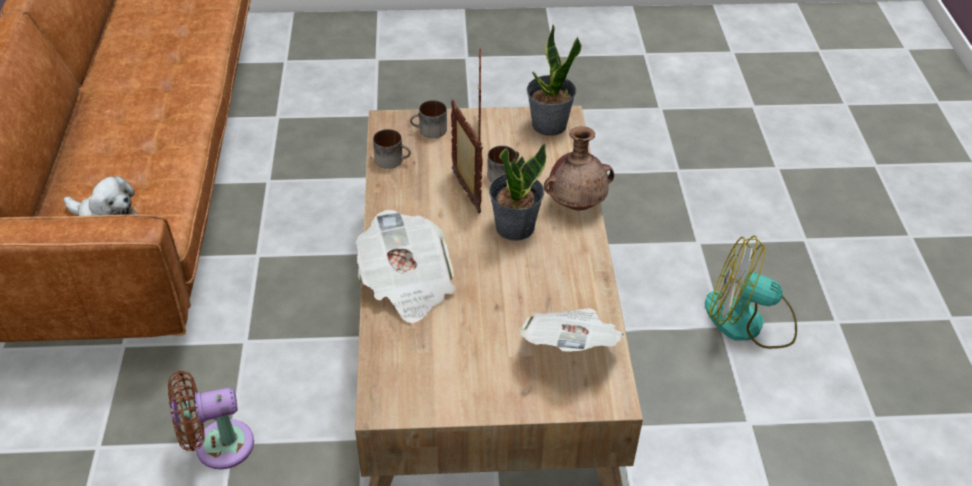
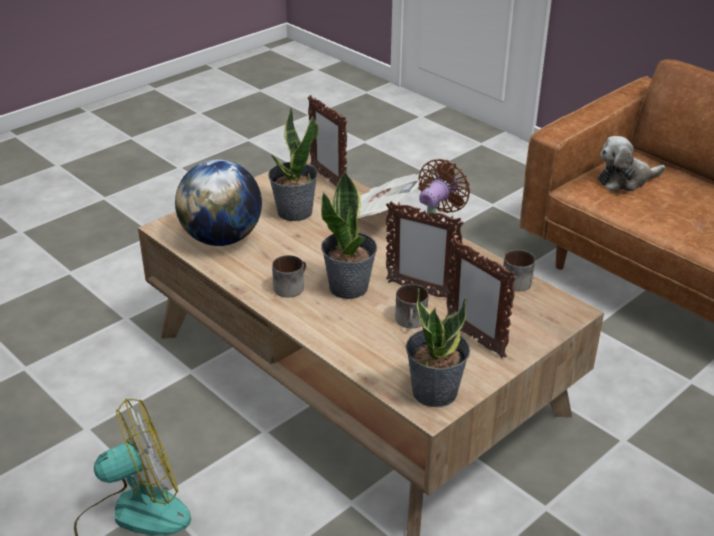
camera: 140 degrees right, 10 degrees down
(383, 367) = (328, 179): none -> picture frame
(429, 131) = (526, 322): mug -> mug (290, 286)
(468, 339) = (294, 212): none -> potted plant
(570, 346) = (222, 238): newspaper -> globe
(577, 204) = (319, 330): brown vase -> none

